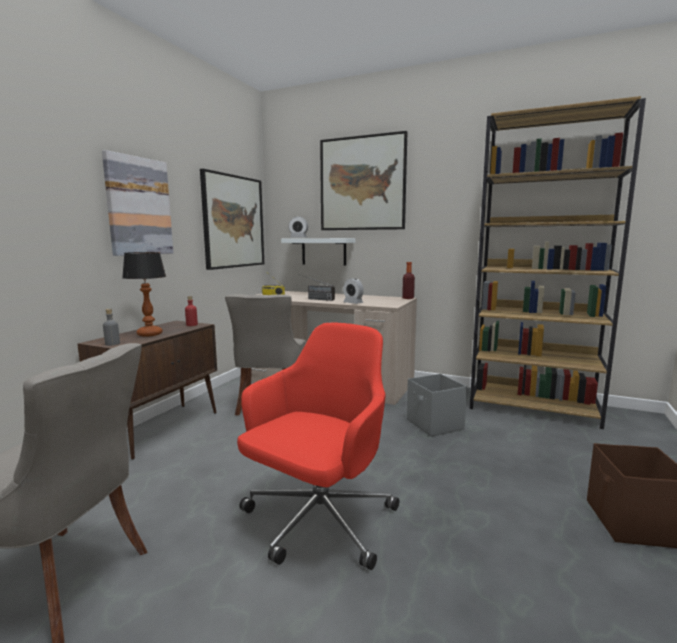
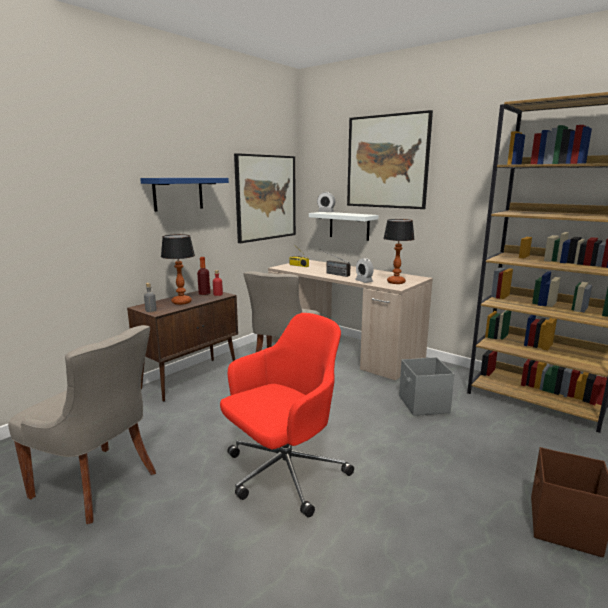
camera: 15 degrees right, 5 degrees up
(138, 206) = (178, 194): picture -> blue shelf
(385, 302) = (396, 282): none -> table lamp
(408, 298) = (422, 278): bottle -> bottle (204, 293)

